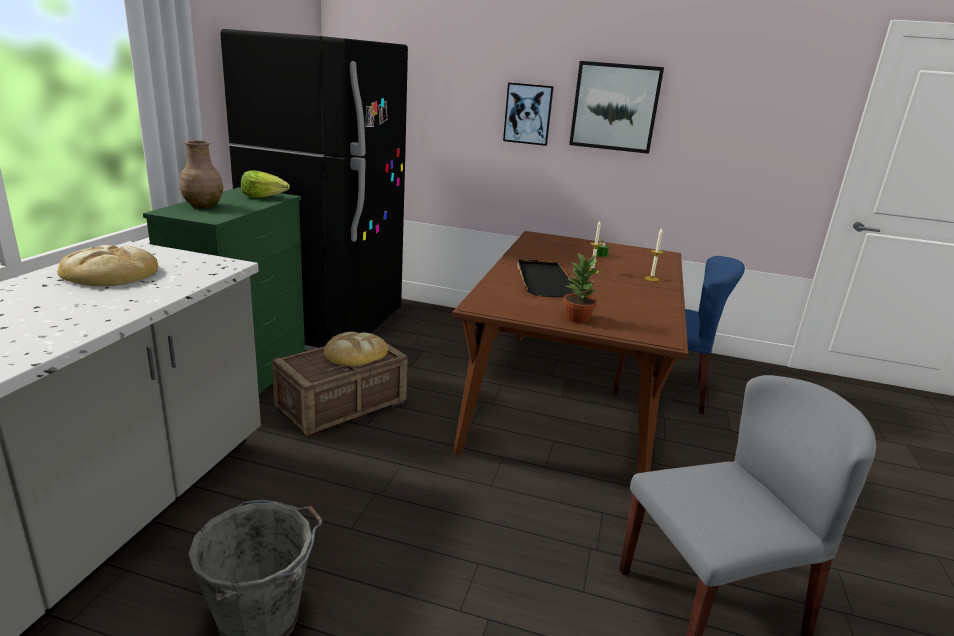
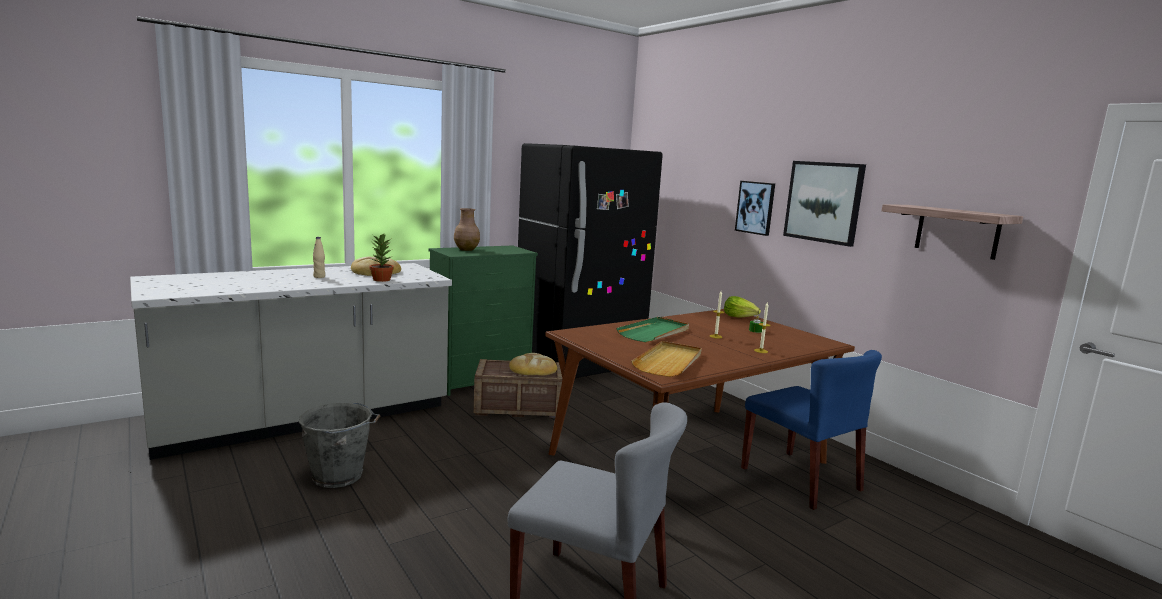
camera: 40 degrees right, 10 degrees down
(37, 310) = (319, 277): none -> beige bottle
(264, 197) = (512, 250): lettuce -> lettuce (740, 317)
(543, 281) = (654, 332): black tray -> green tray
(577, 318) = (622, 352): potted plant -> potted plant (381, 280)
(630, 317) = (669, 362): none -> beige tray
(755, 134) = (957, 231): none -> shelf

